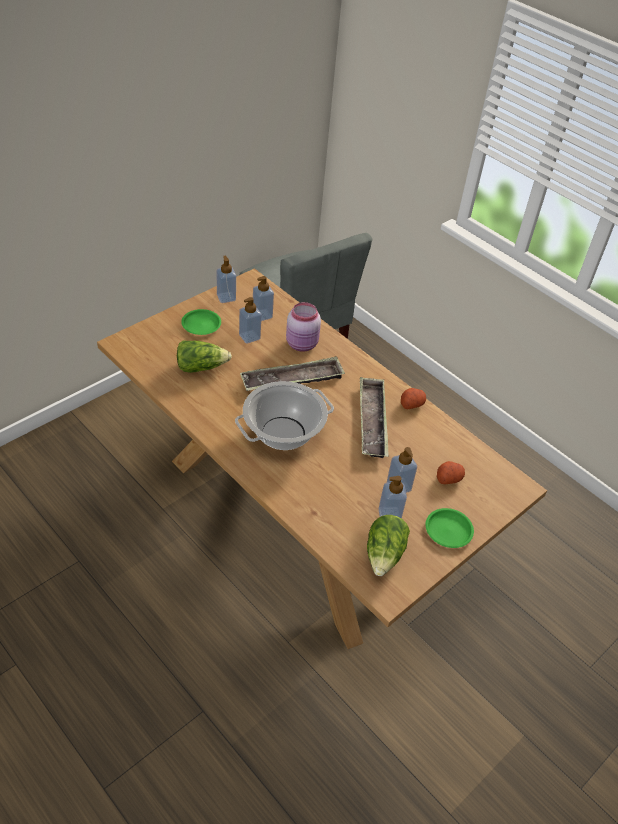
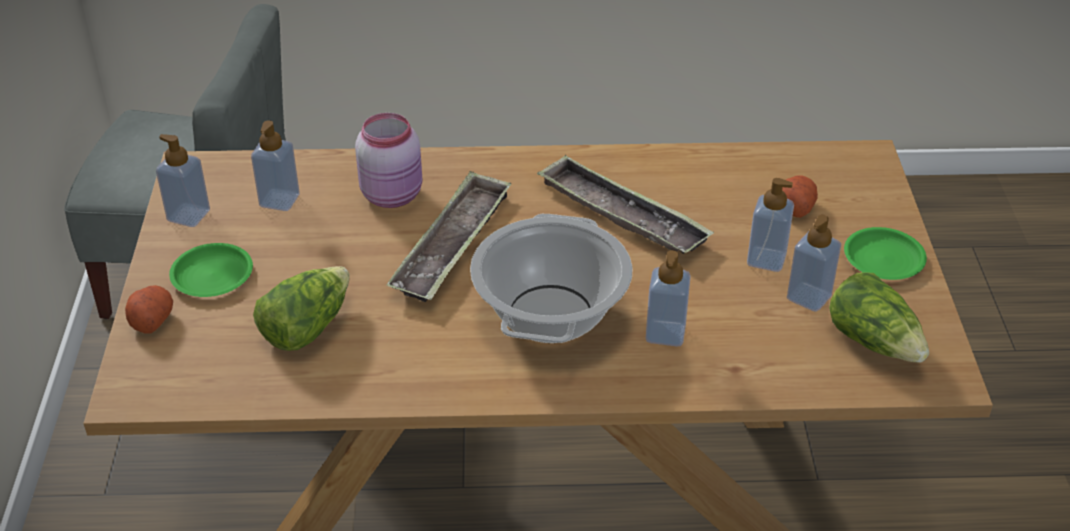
camera: 45 degrees left, 5 degrees down
(249, 337) = (308, 239): soap dispenser -> soap dispenser (665, 333)
(411, 404) = (630, 161): potato -> potato (151, 320)

